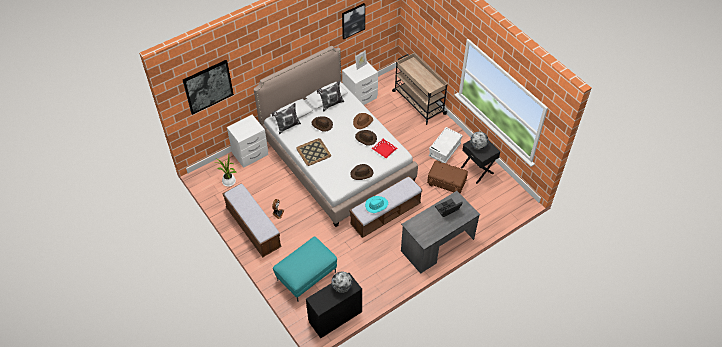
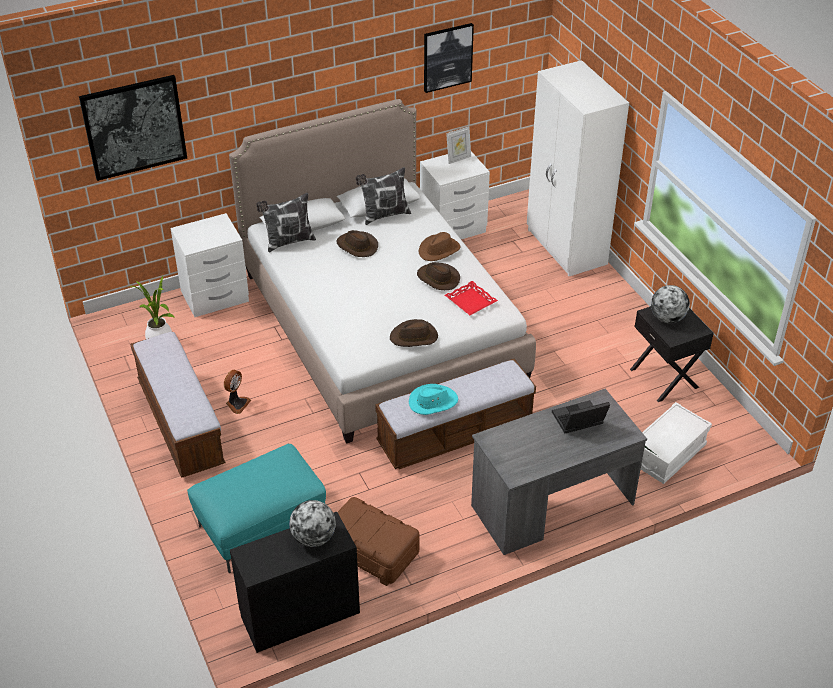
camera: 10 degrees right, 10 degrees down
(314, 152) = (327, 289): tray -> none
(418, 102) = (566, 248): beige cart -> white wardrobe
(444, 150) = (603, 335): white storage box -> white storage box (667, 454)
(446, 182) = (595, 391): brown storage box -> brown storage box (371, 552)

